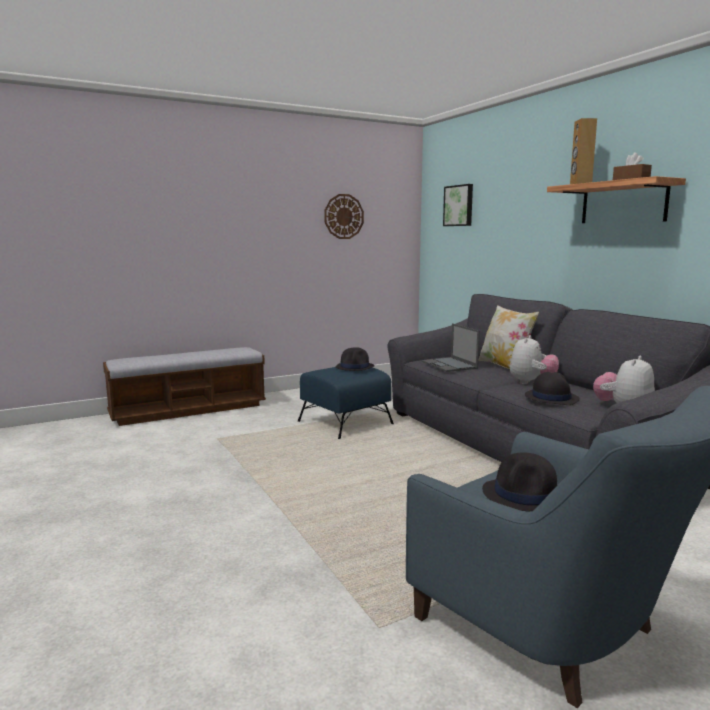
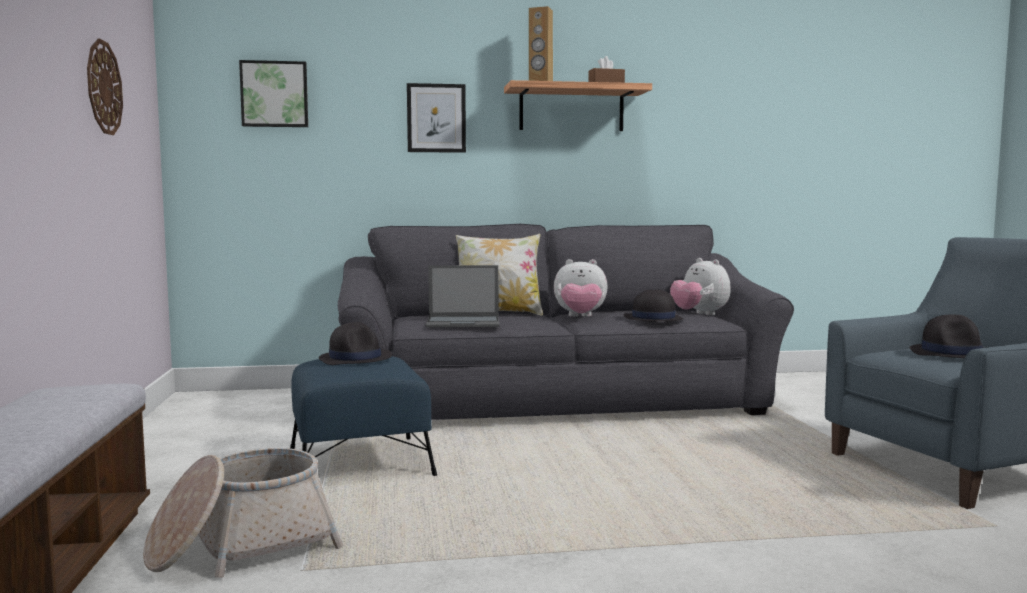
camera: 70 degrees left, 5 degrees down
(235, 425) = (241, 546): none -> basket
(531, 383) = (580, 317): plush toy -> plush toy turned 135 degrees clockwise
(532, 216) = (436, 118): none -> picture

